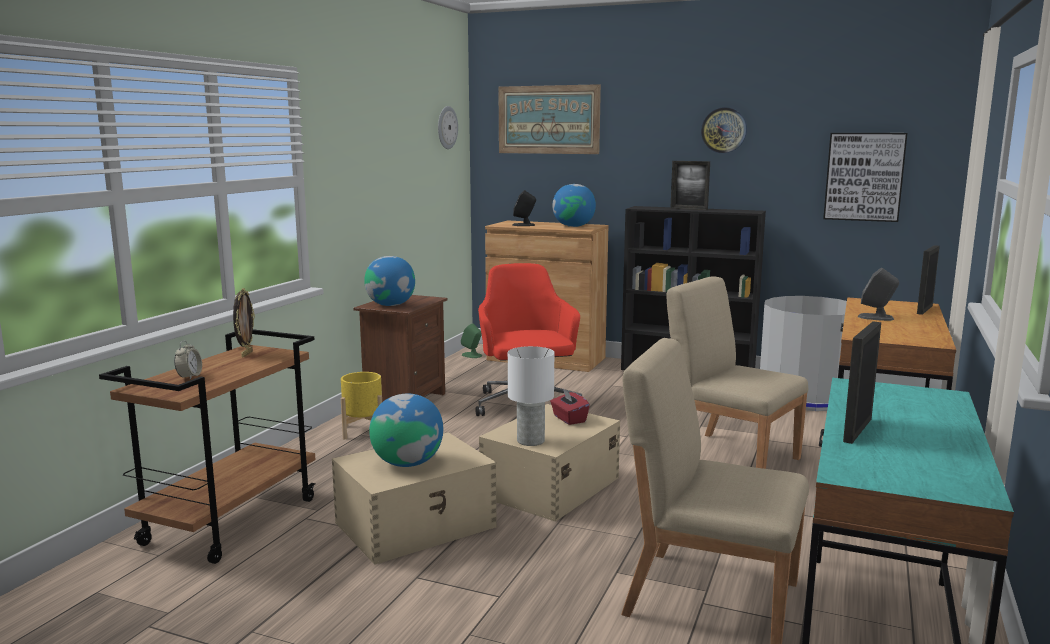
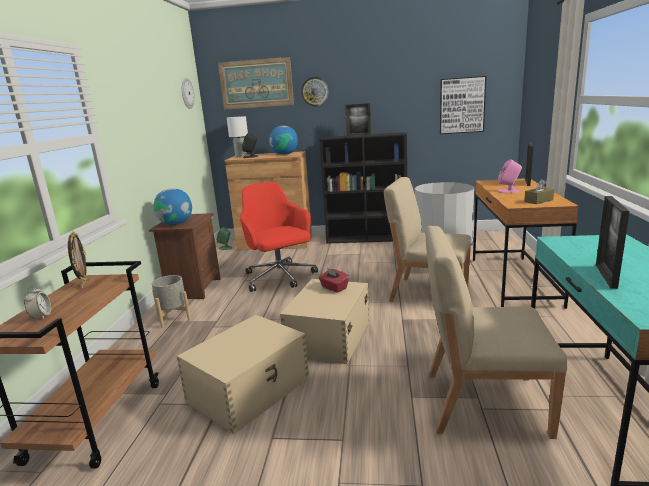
camera: 15 degrees left, 5 degrees up
(363, 431) = (174, 318): yellow planter -> grey planter
(407, 463) = (239, 348): globe -> none
(529, 441) = (318, 310): white table lamp -> white table lamp (240, 156)
(724, 130) = (374, 82): wall clock -> wall clock (315, 91)
(876, 317) = (508, 191): grey speaker -> pink speaker
(903, 335) = (538, 201): none -> brown tissue box

